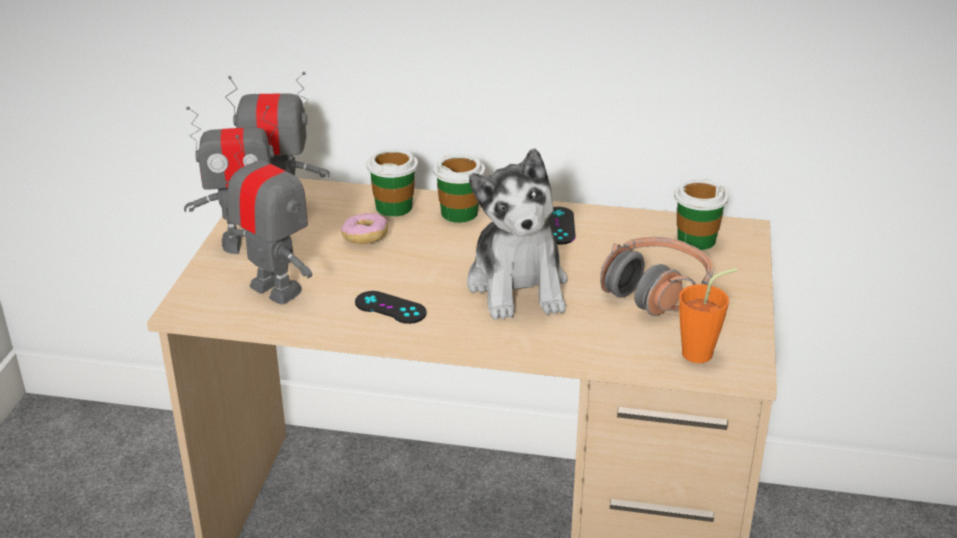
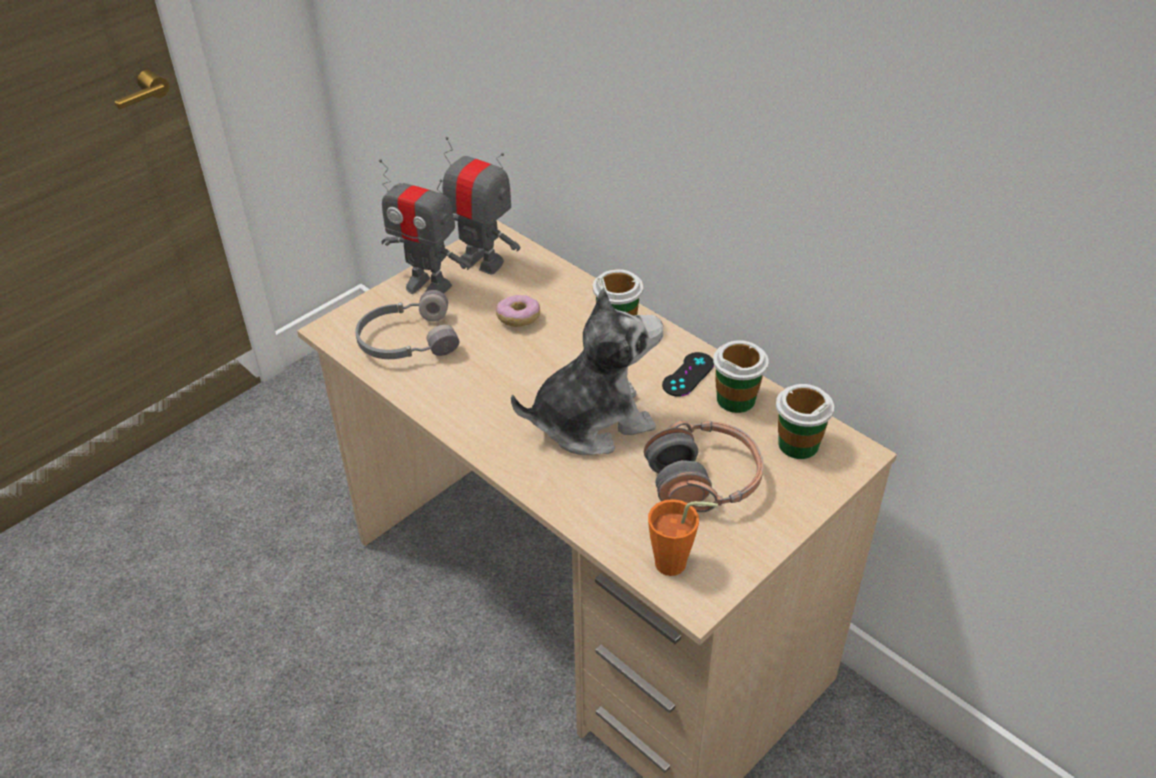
camera: 35 degrees right, 10 degrees up
(275, 289) = (407, 340): toy robot -> grey headphones
(390, 308) = (471, 396): black game controller -> none
(394, 207) = (570, 297): cup -> cup (736, 399)
(518, 285) = (591, 421): plush toy -> plush toy turned 135 degrees counterclockwise

